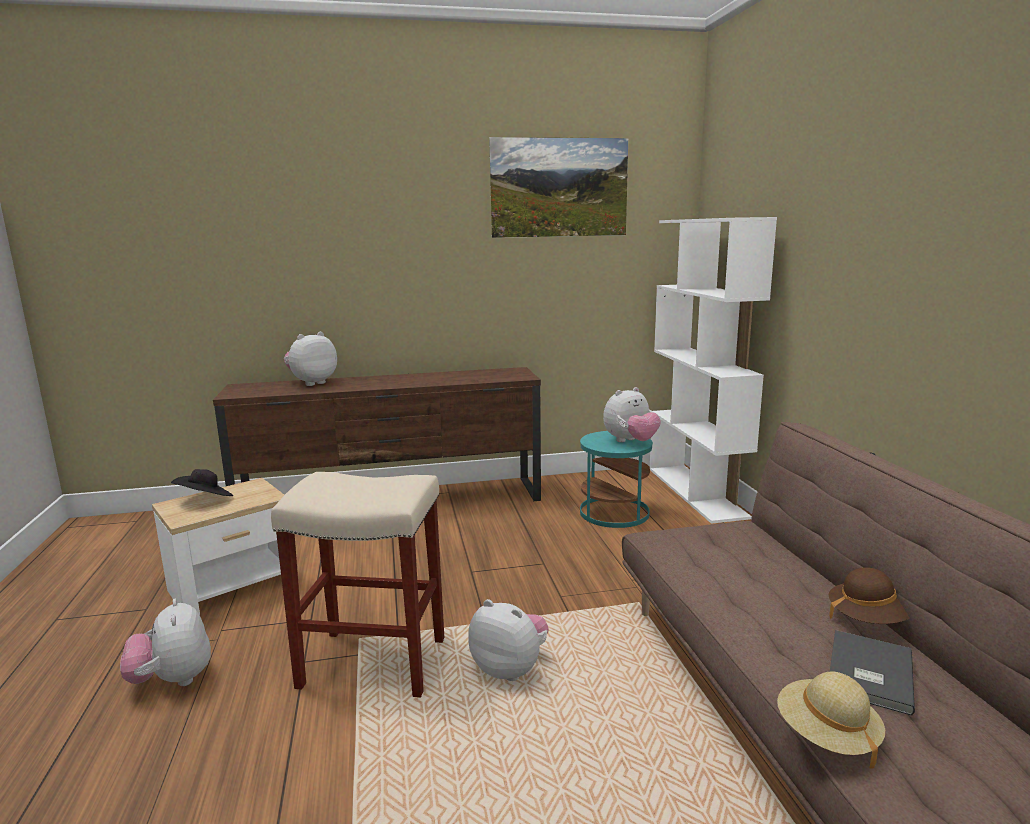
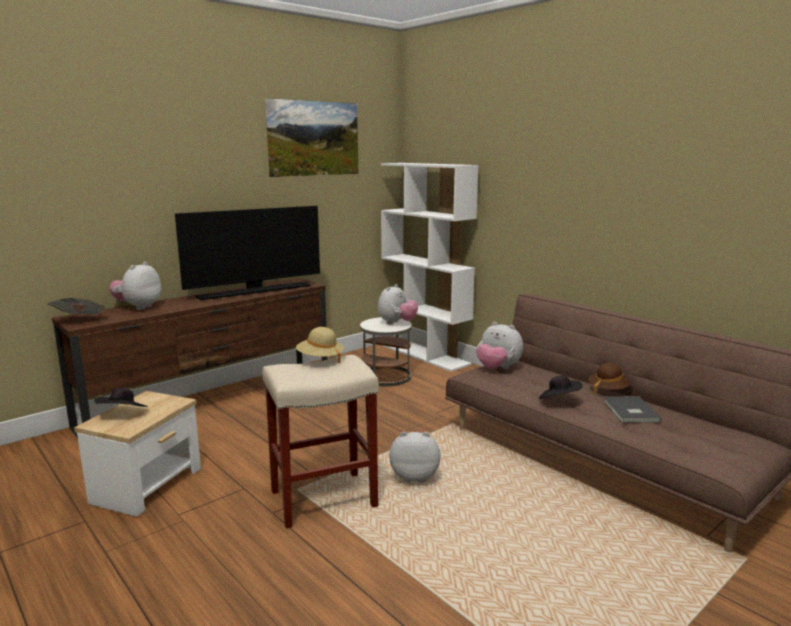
camera: 30 degrees left, 0 degrees up
(173, 680) = (182, 553): plush toy -> plush toy (497, 369)
(242, 390) = (81, 320): none -> newspaper
(450, 378) = (255, 291): none -> television
(614, 512) = (386, 376): turquoise side table -> white side table
(750, 614) = (559, 400): none -> black hat
(826, 735) = (637, 438): beige hat -> beige hat (320, 359)

